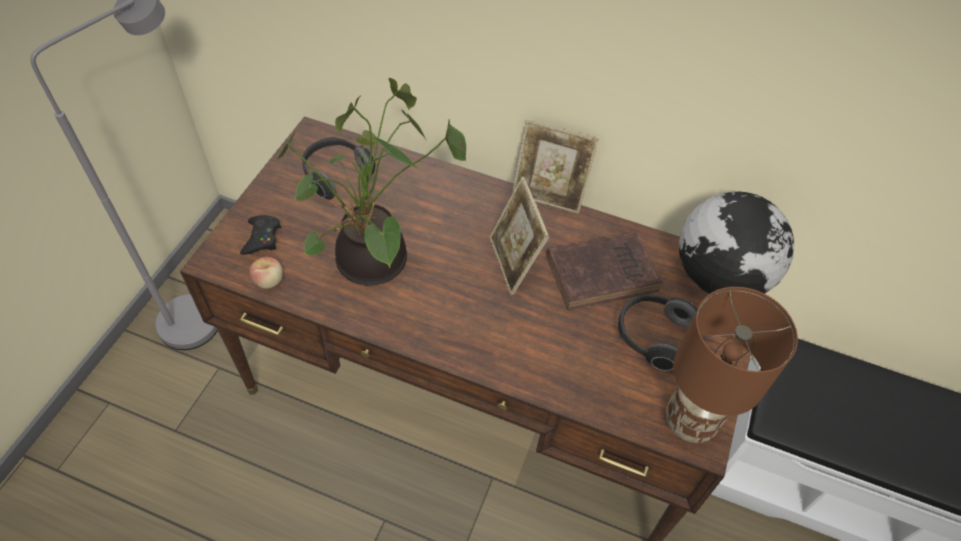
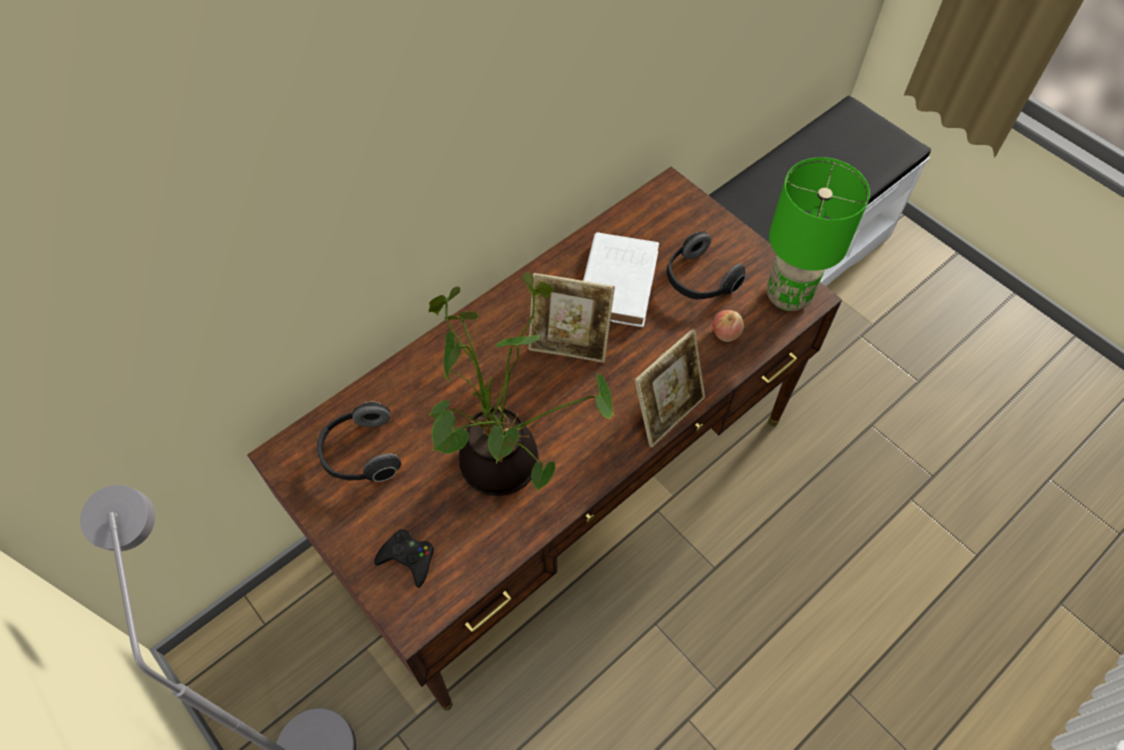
camera: 60 degrees left, 5 degrees up
(269, 281) = (472, 569): apple -> apple (725, 333)
(548, 195) = (505, 280): picture frame -> picture frame (667, 412)
(604, 273) = (618, 281): brown book -> white book
(691, 422) = (789, 295): brown table lamp -> green table lamp
(720, 276) = (665, 204): globe -> none

